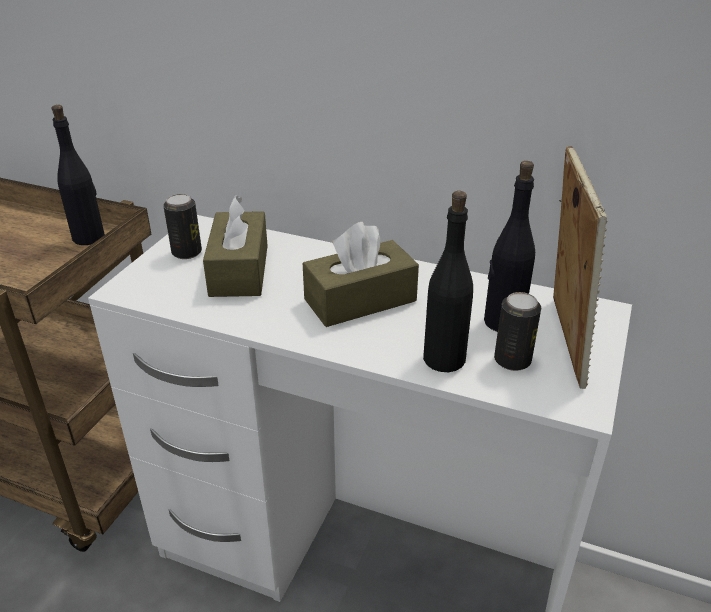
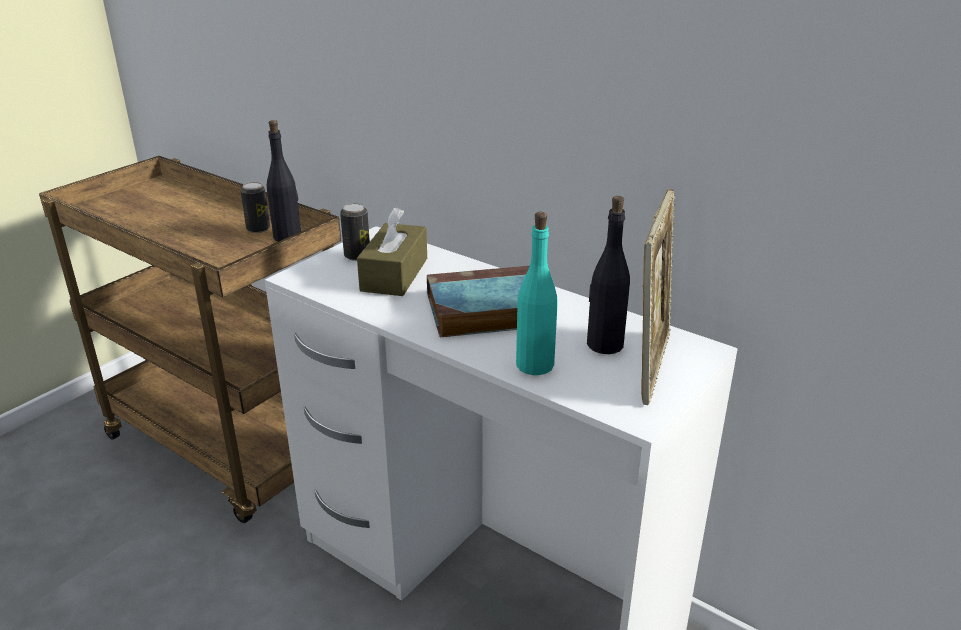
camera: 15 degrees right, 5 degrees down
(360, 300) = (486, 311): brown tissue box -> book
(444, 358) = (535, 364): black bottle -> turquoise bottle
(512, 360) = (595, 375): can -> can (258, 229)

